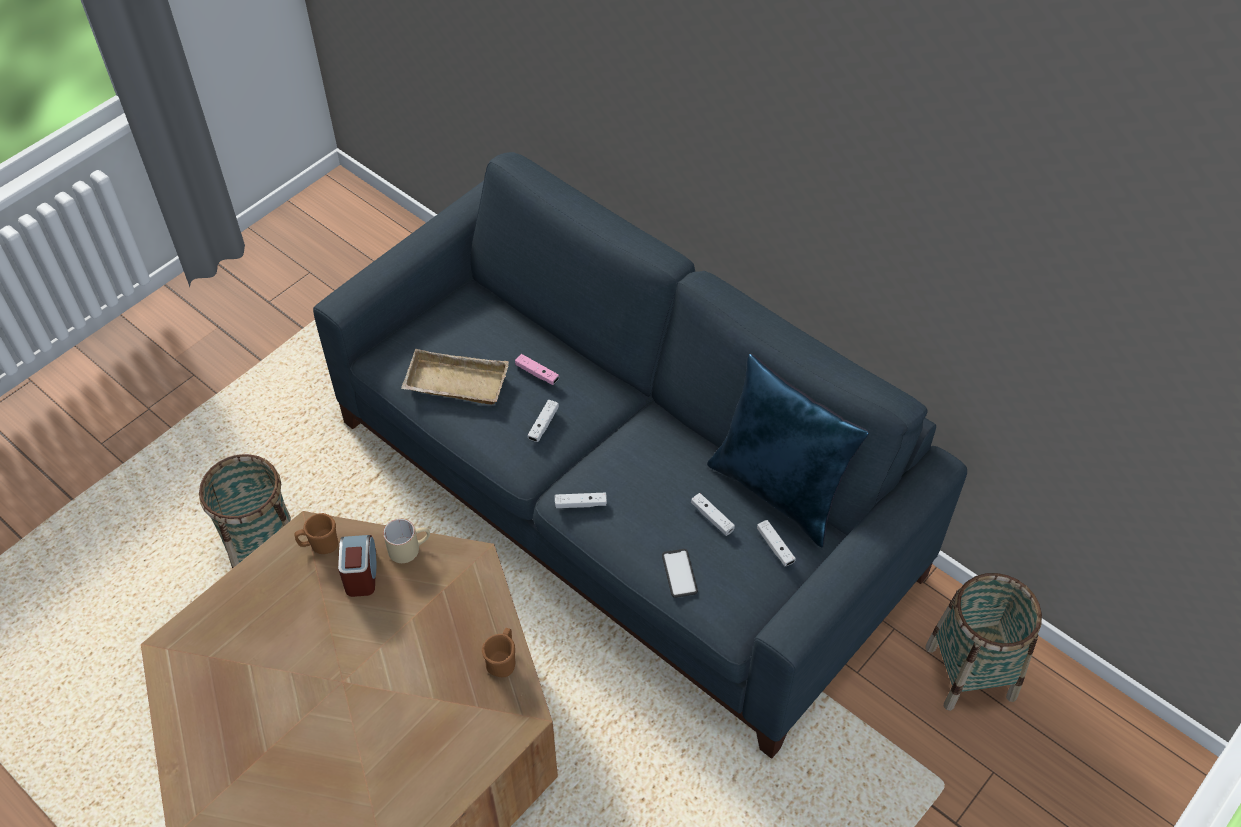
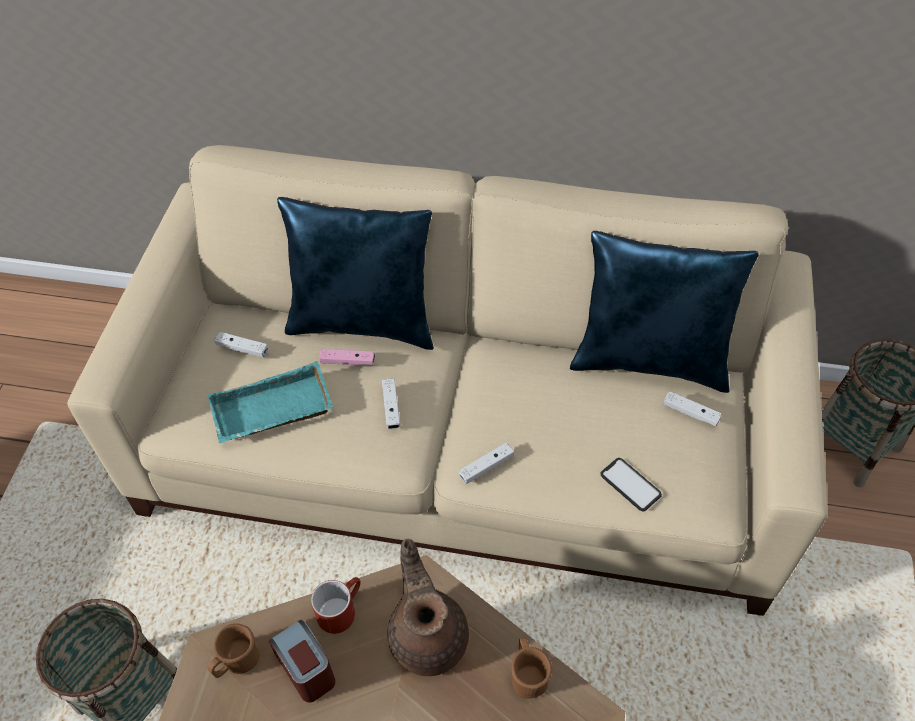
camera: 30 degrees left, 0 degrees up
(409, 547) = (340, 608): beige mug -> red mug
(454, 385) = (271, 413): beige tray -> turquoise tray
(455, 597) = (428, 635): none -> brown teapot
(573, 349) = (364, 322): none -> blue pillow
(622, 499) = (462, 449): blue sofa -> beige sofa
(712, 517) = (617, 415): white game controller -> white game controller (242, 349)

